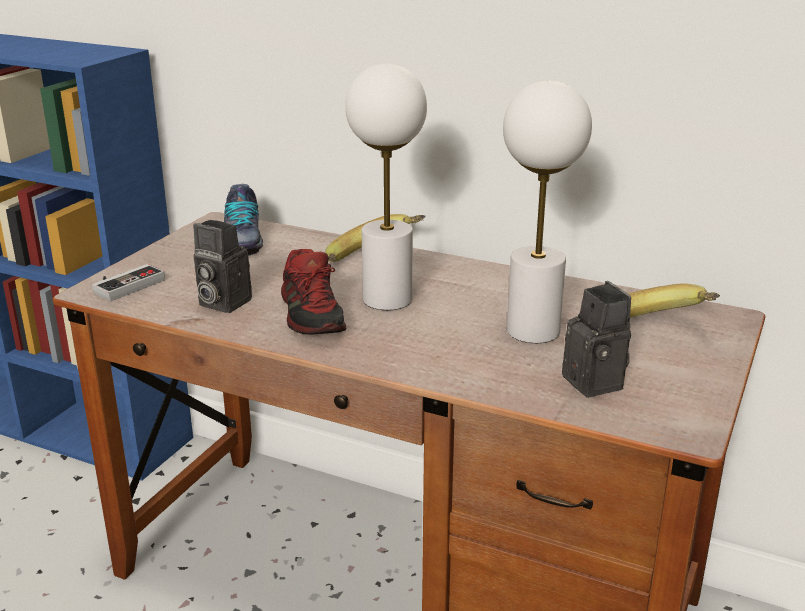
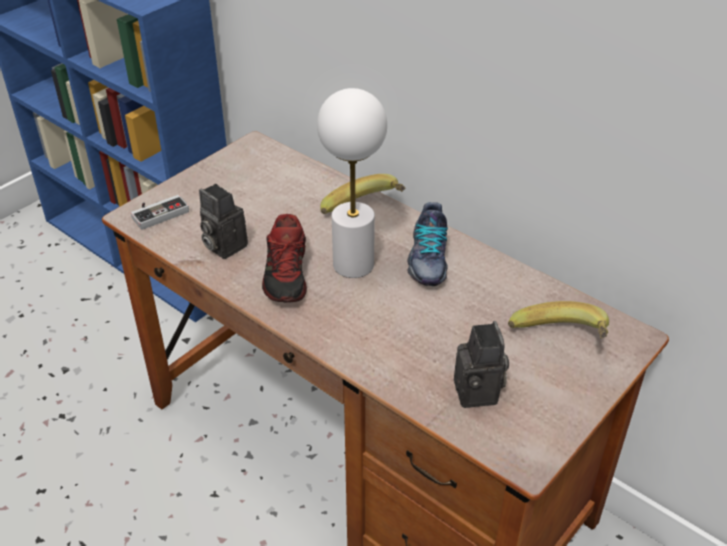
camera: 15 degrees right, 15 degrees up
(241, 239) = (264, 171): shoe -> shoe (427, 259)
(532, 330) = (455, 323): white table lamp -> none

